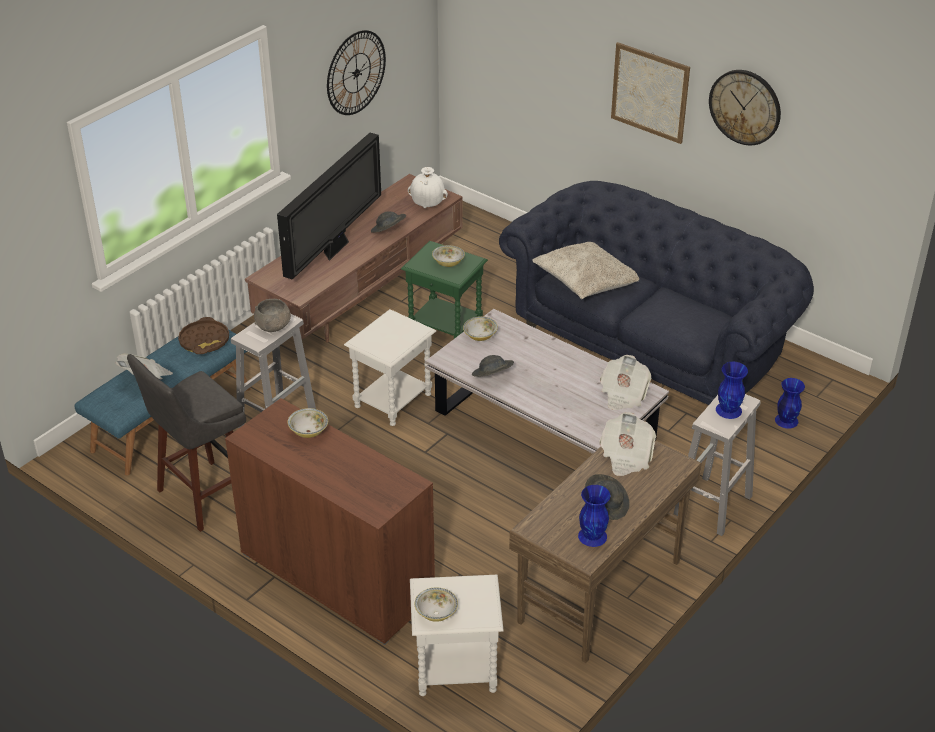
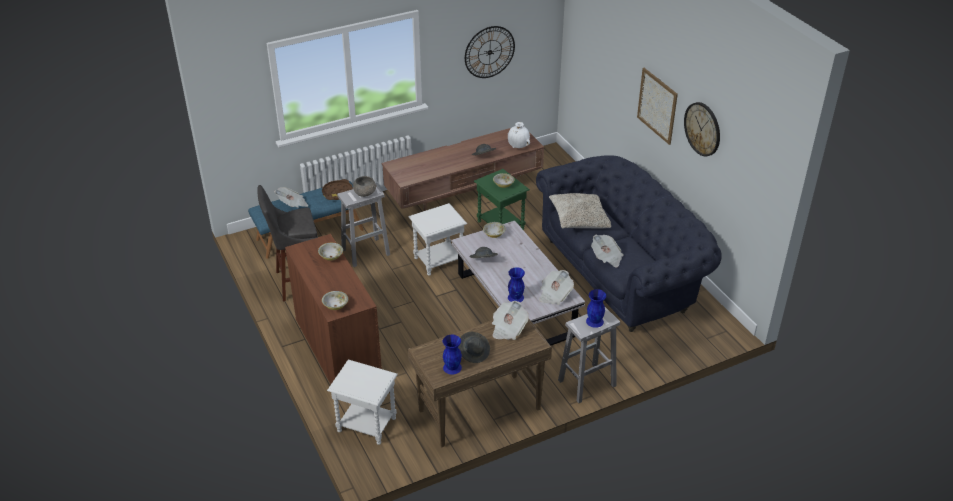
camera: 25 degrees right, 0 degrees up
(336, 248) = (445, 159): television -> none
(436, 613) = (347, 383): bowl -> bowl (335, 306)
(661, 323) = (606, 257): none -> newspaper
(786, 420) = (674, 347): blue vase -> blue vase (515, 297)

